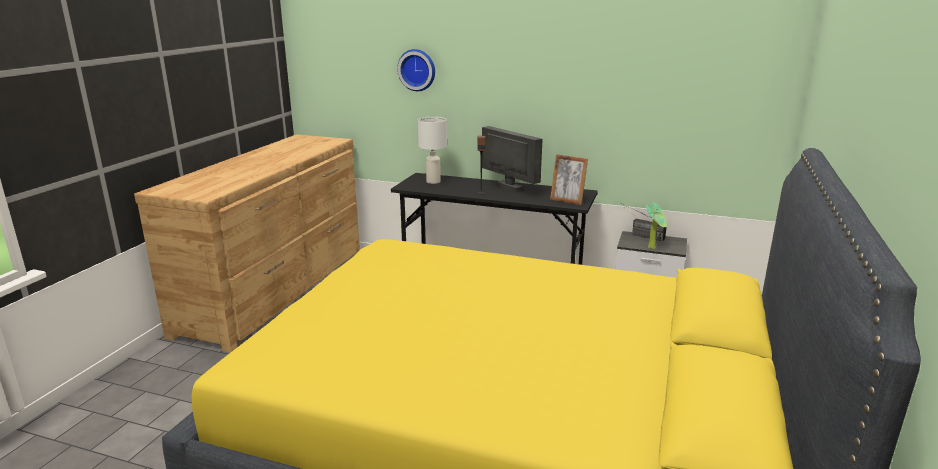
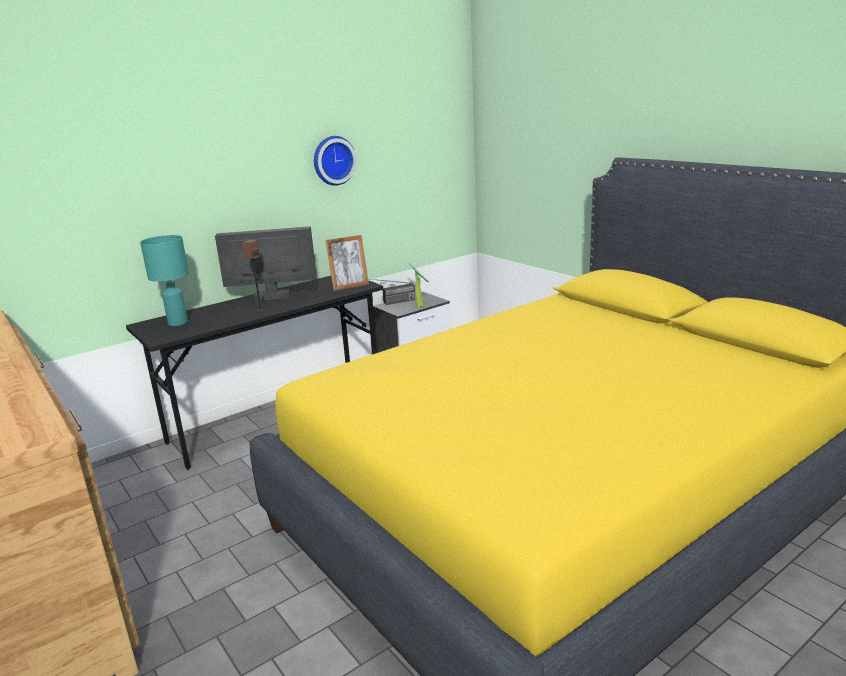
camera: 55 degrees left, 0 degrees up
(417, 70) = (96, 180): wall clock -> wall clock (333, 160)
(433, 181) = (177, 323): white table lamp -> turquoise table lamp

